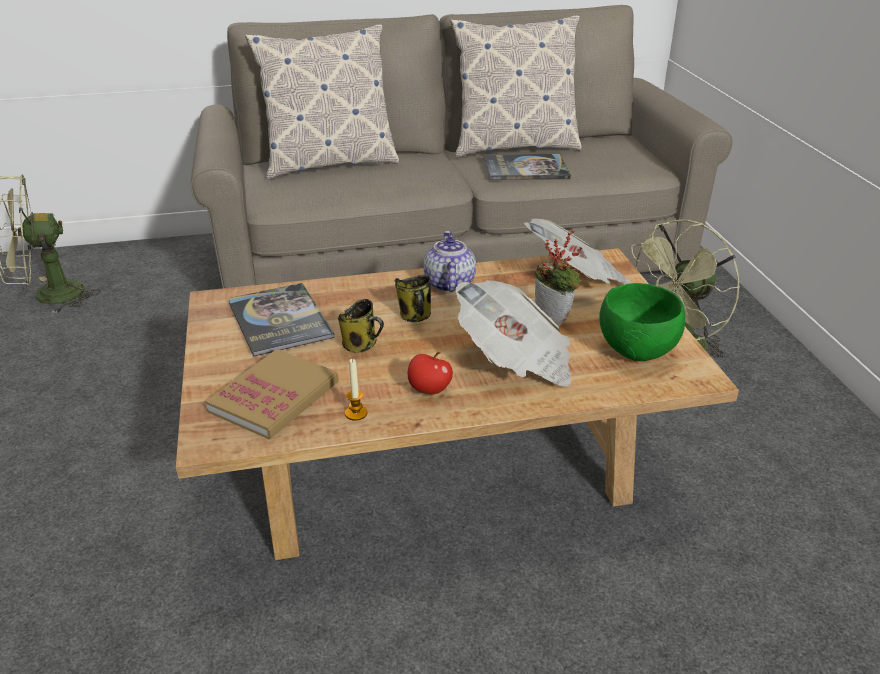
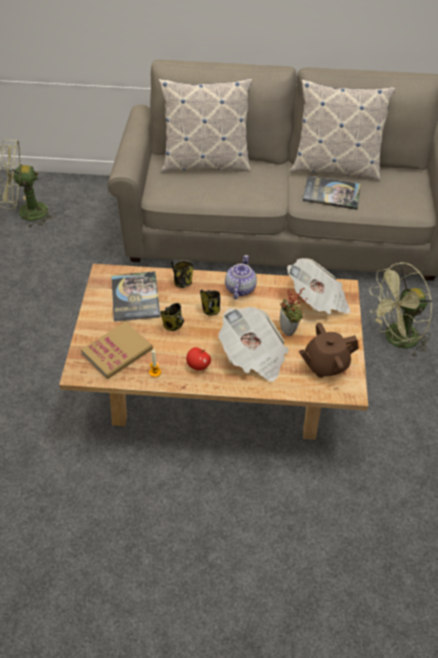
camera: 15 degrees right, 15 degrees up
(351, 291) = (181, 282): none -> mug
(636, 350) = (325, 364): green bowl -> brown teapot

